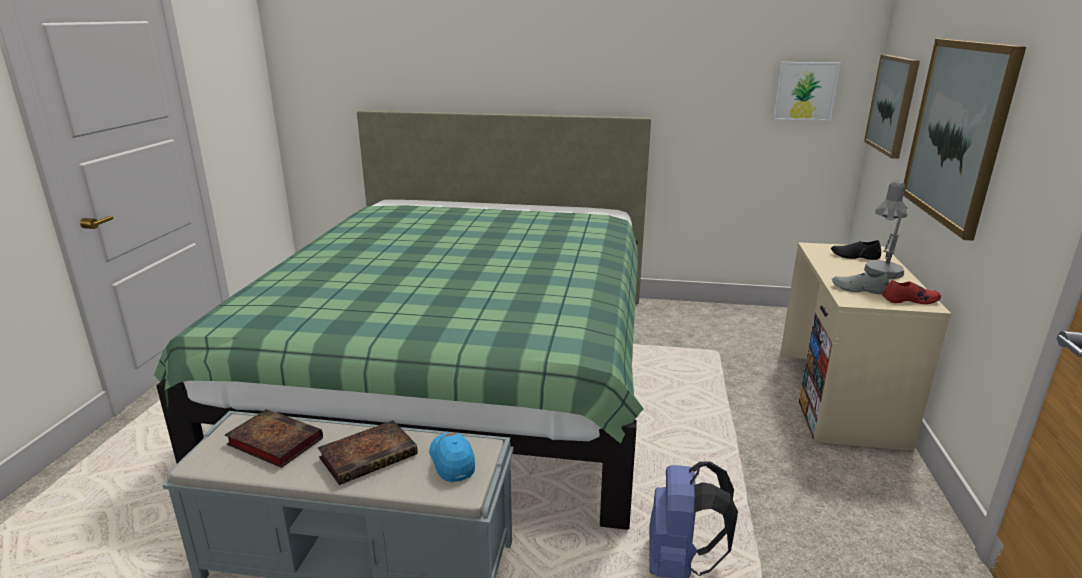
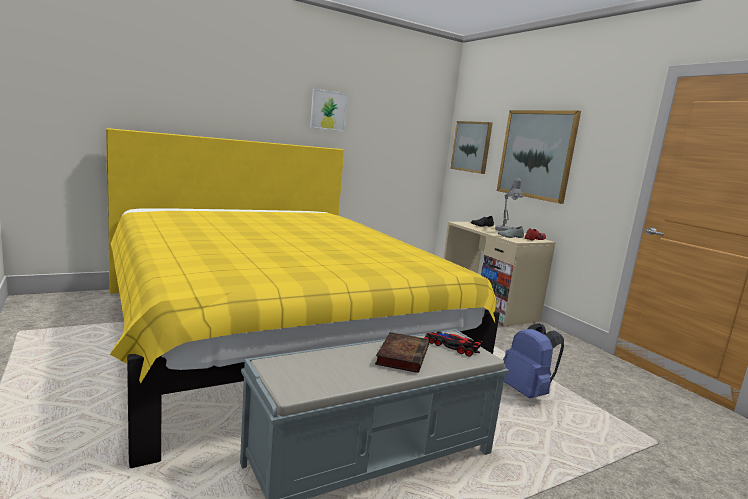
camera: 40 degrees left, 10 degrees down
(272, 442) = (323, 366): book -> none
(452, 461) = (451, 345): blue cap -> toy car
(462, 370) = (272, 333): green bed -> yellow bed
(805, 91) = (419, 139): picture -> picture (328, 110)

